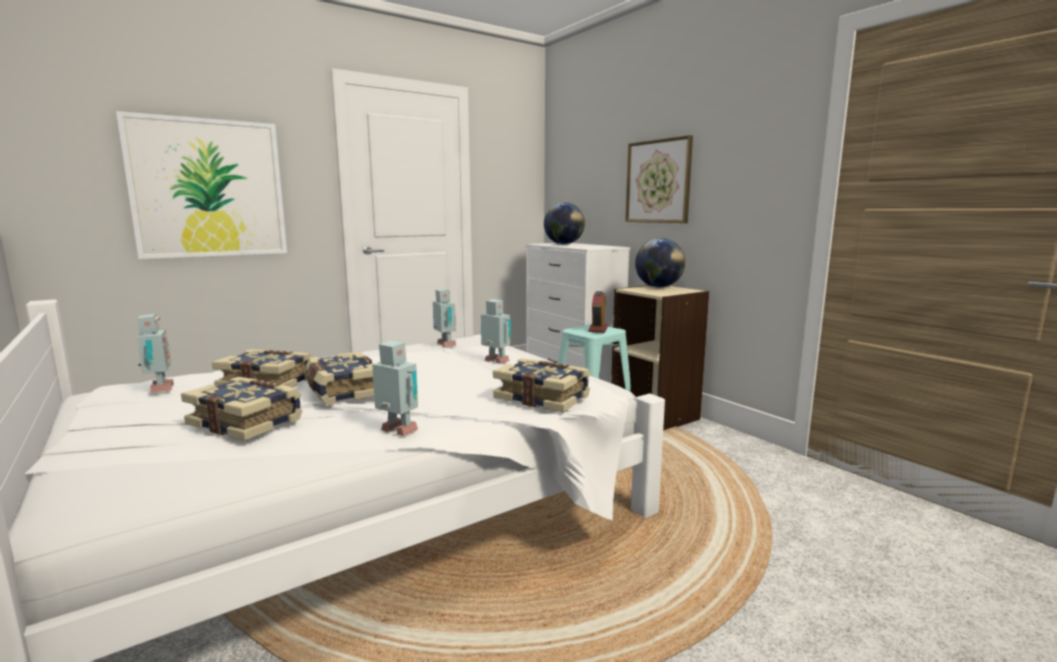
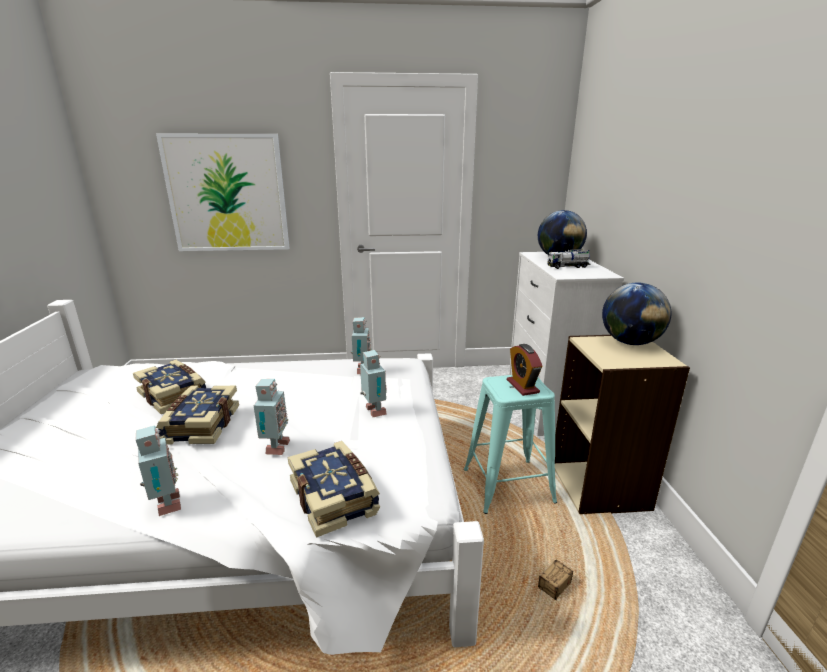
camera: 30 degrees right, 10 degrees up
(159, 389) = (113, 382): toy robot -> toy robot (275, 448)
(247, 422) = (98, 449): book -> none
(581, 246) = (568, 267): none -> toy truck
(598, 329) = (522, 386): alarm clock -> alarm clock turned 60 degrees counterclockwise
(658, 181) = (665, 202): picture -> none
(676, 477) = (543, 598): none -> storage box

